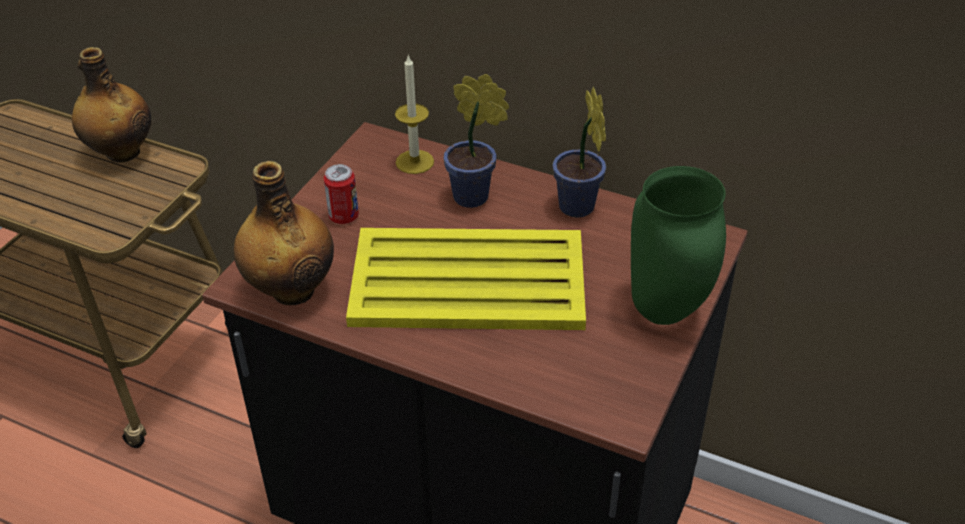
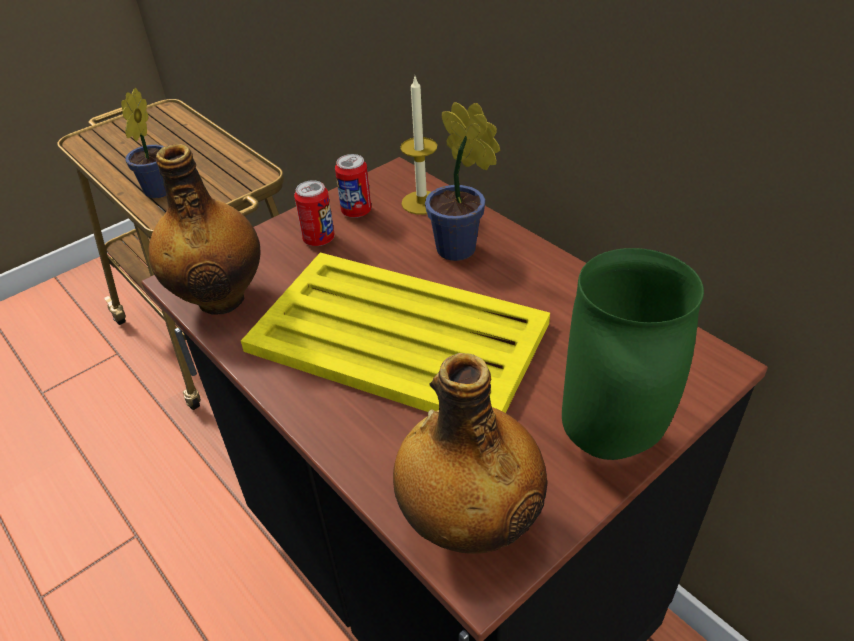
camera: 25 degrees right, 0 degrees up
(121, 152) = (221, 153): bottle -> bottle (470, 522)
(360, 183) = (356, 211): none -> can
(578, 210) = (565, 290): potted plant -> potted plant (157, 193)

